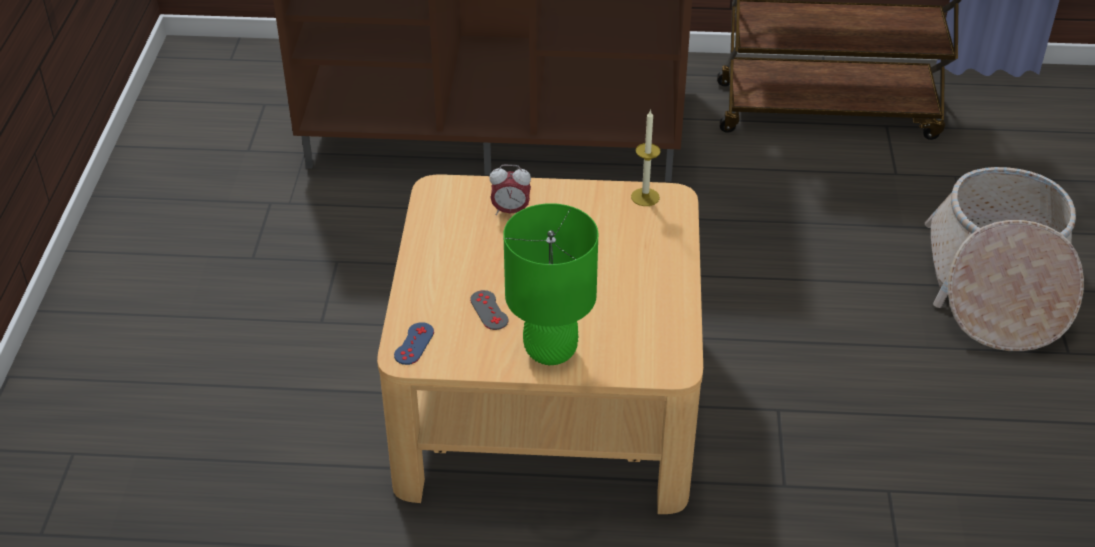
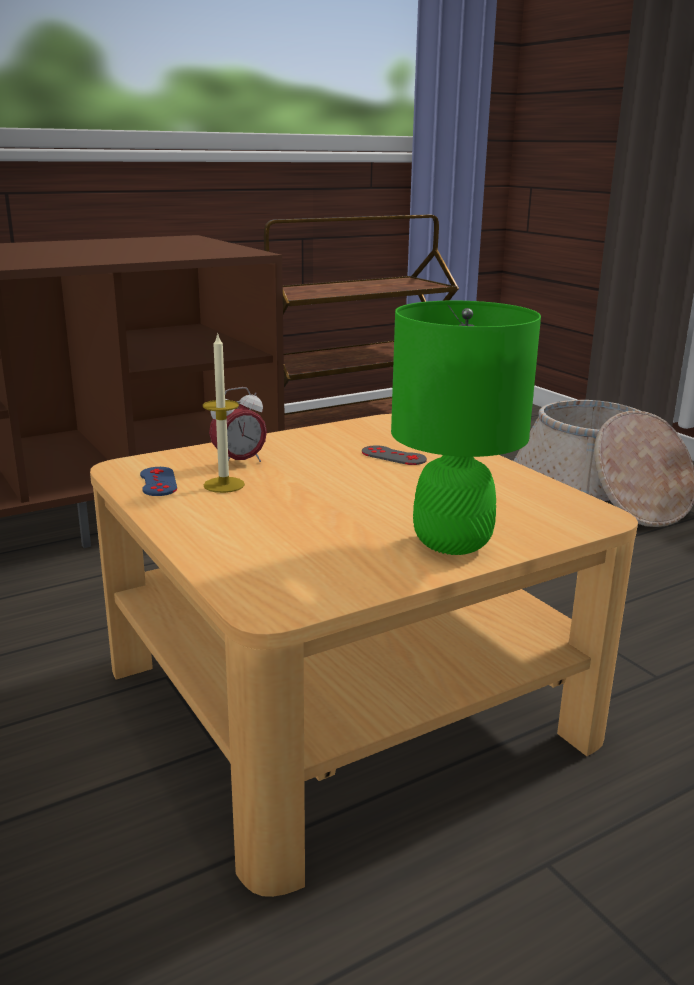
camera: 35 degrees left, 20 degrees down
(414, 344) = (266, 591): blue game controller -> blue game controller (158, 482)
(489, 310) = (324, 534): grey game controller -> grey game controller (393, 456)
(645, 197) = (366, 426): candle -> candle (224, 485)

